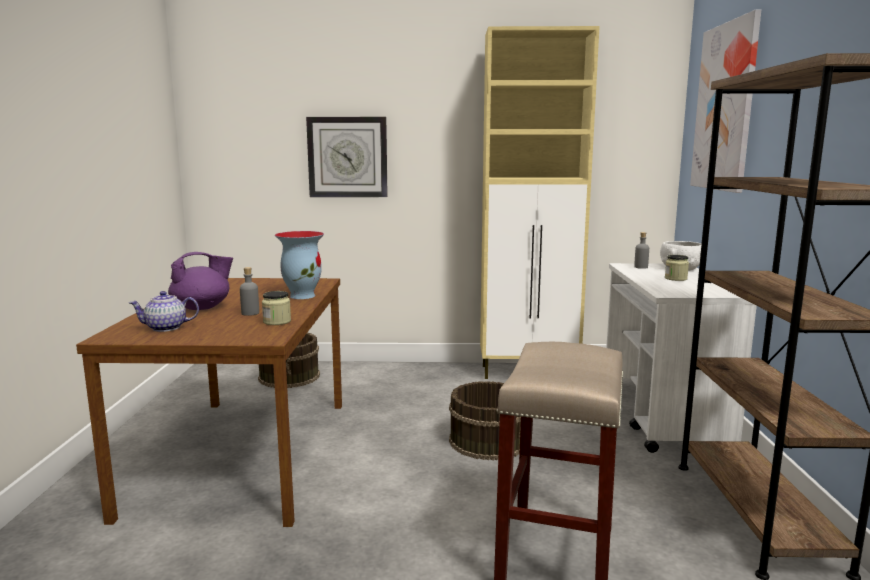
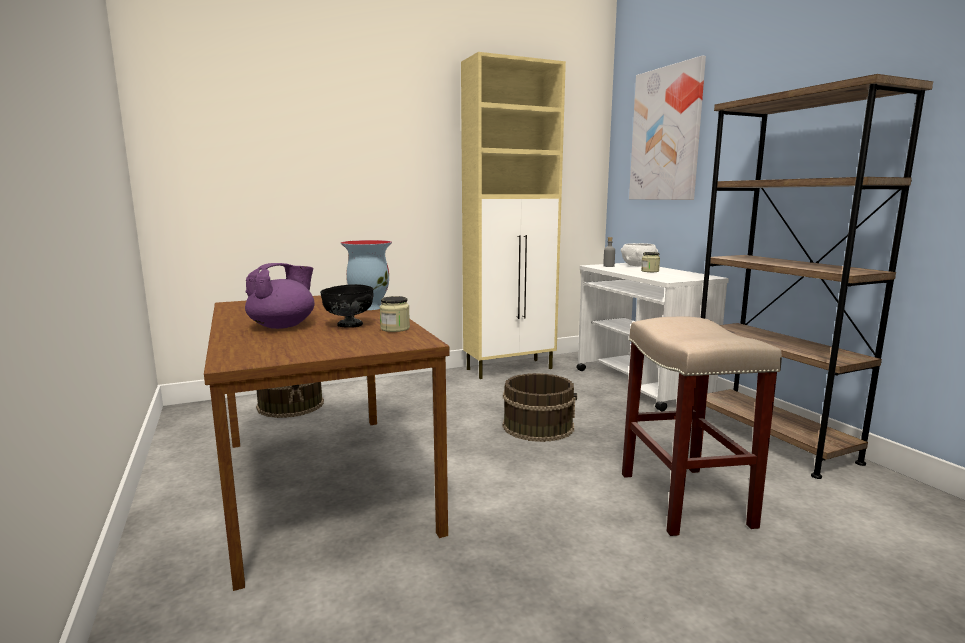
camera: 25 degrees left, 0 degrees up
(166, 328) = (285, 346): teapot -> none
(250, 313) = (349, 325): grey bottle -> black bowl
(347, 157) = (331, 174): wall clock -> none

